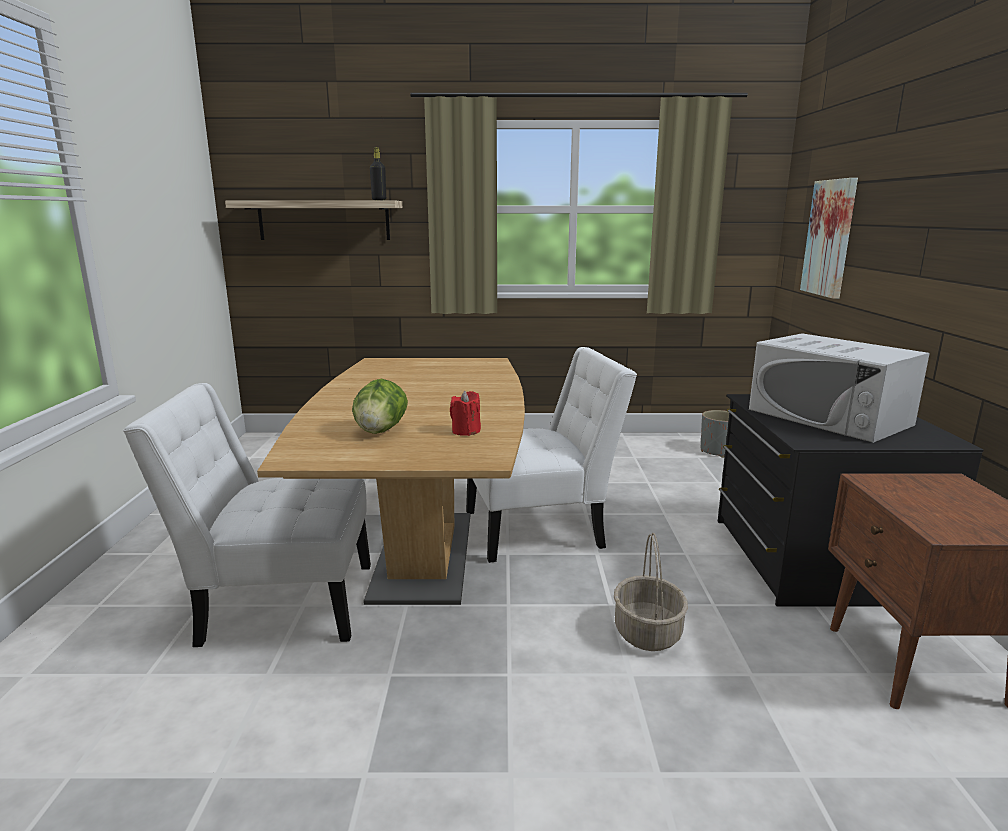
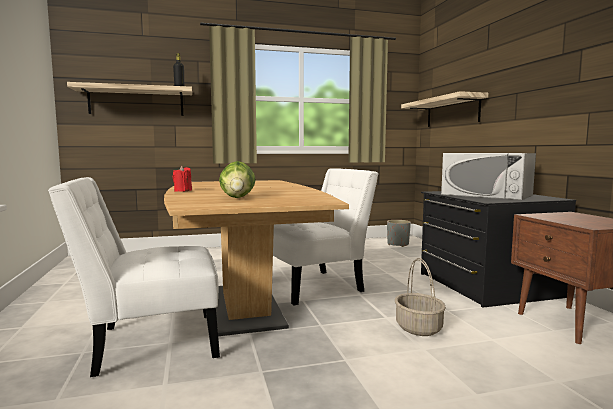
camera: 15 degrees left, 10 degrees down
(466, 431) = (296, 196): red candle -> red candle (183, 191)
(830, 238) = (452, 112): picture -> shelf

